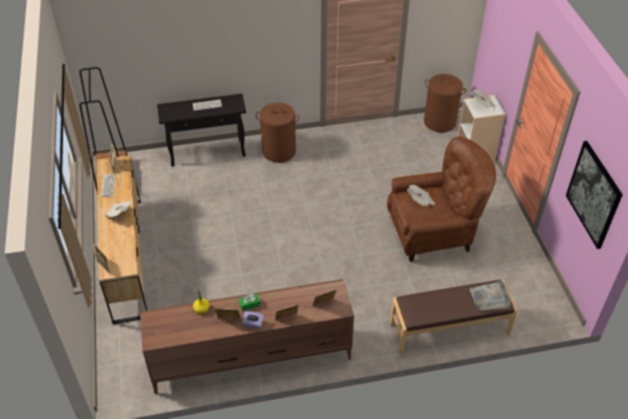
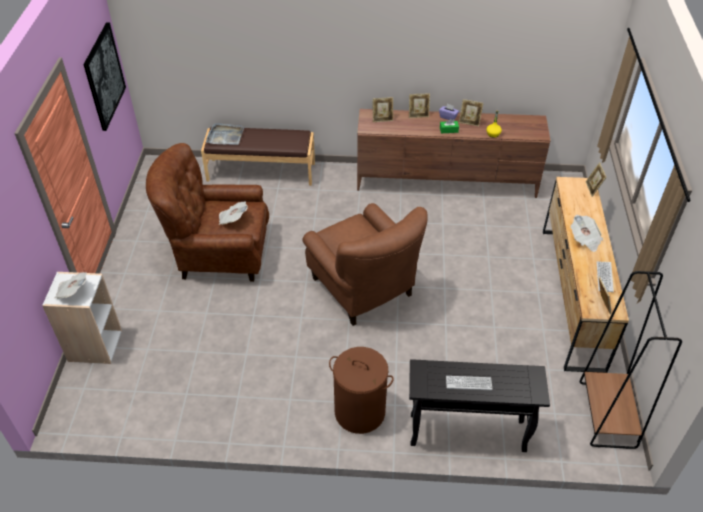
camera: 165 degrees left, 0 degrees up
(301, 229) = (364, 290): none -> brown armchair
(440, 122) = (99, 413): brown laundry basket -> none

